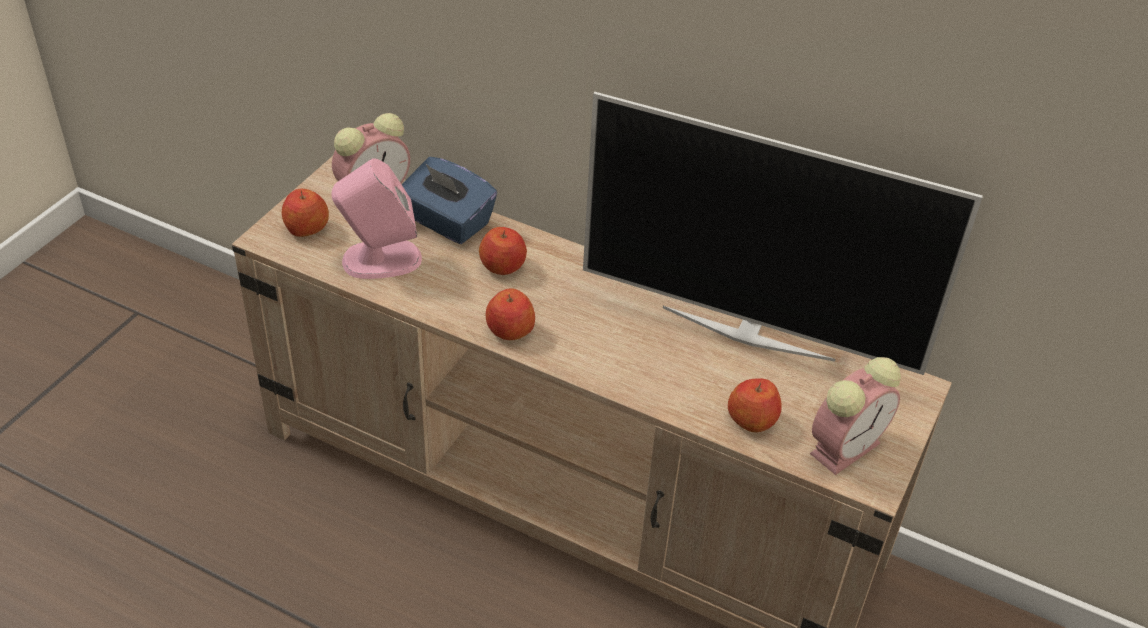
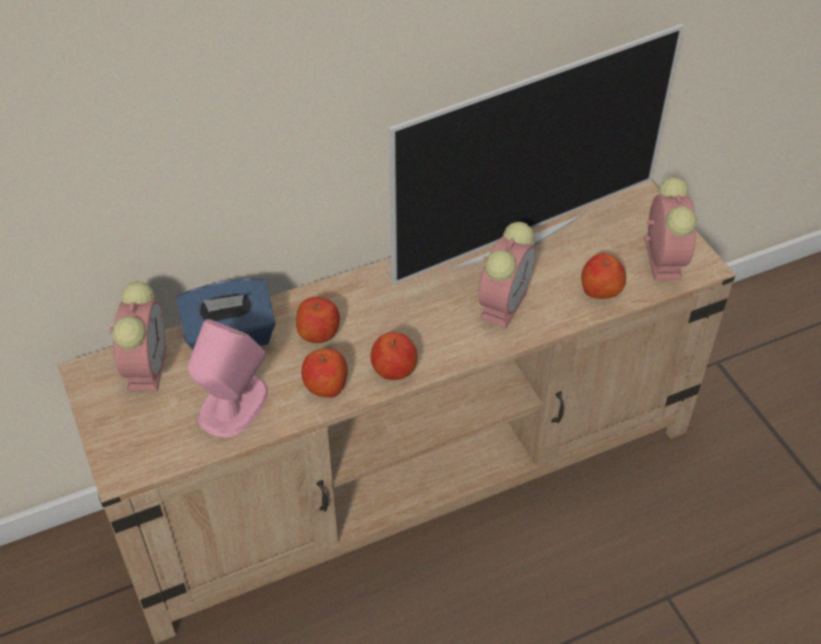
camera: 50 degrees left, 5 degrees up
(306, 227) = (138, 435): apple -> apple (325, 385)
(660, 360) = (504, 302): none -> alarm clock

